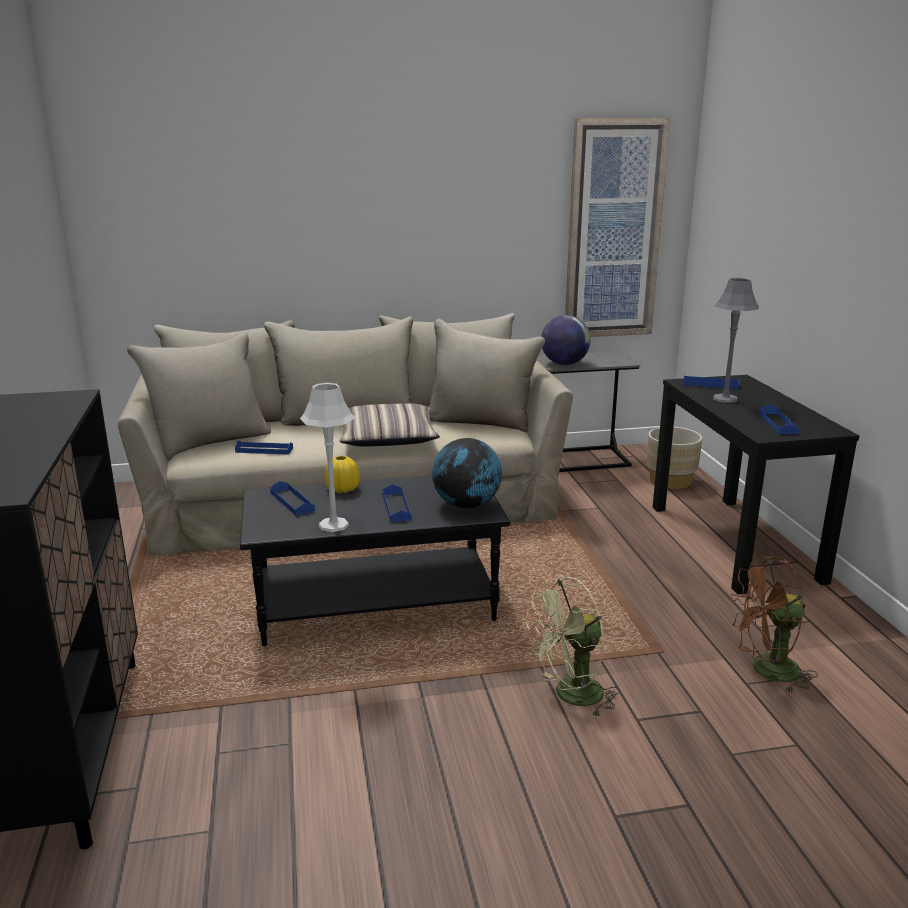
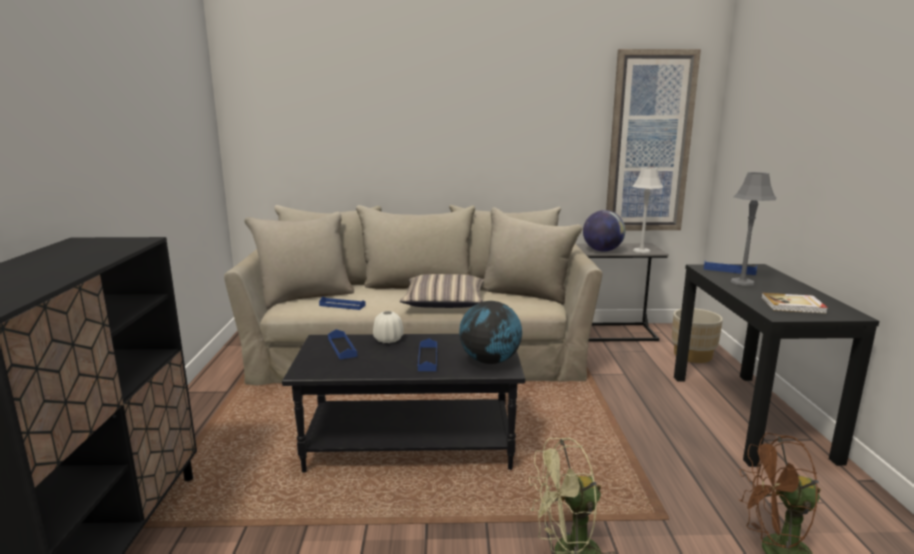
camera: 10 degrees right, 5 degrees down
(334, 525) = (367, 370): grey table lamp -> grey table lamp (641, 251)
(342, 489) = (388, 340): yellow vase -> white vase
(778, 423) = (793, 305): blue tray -> book

